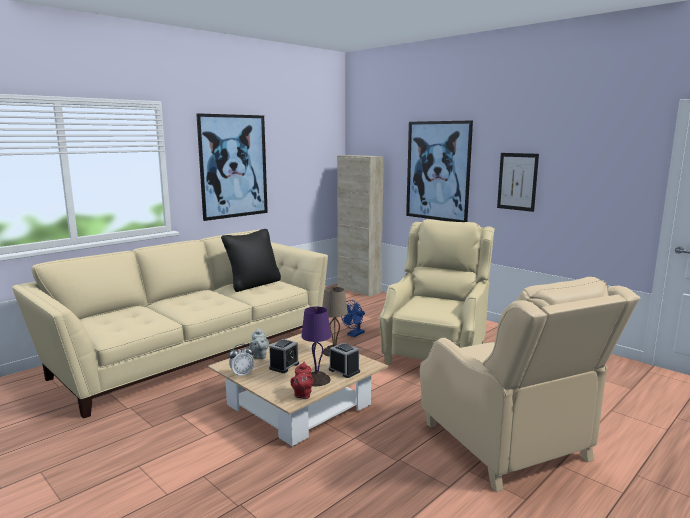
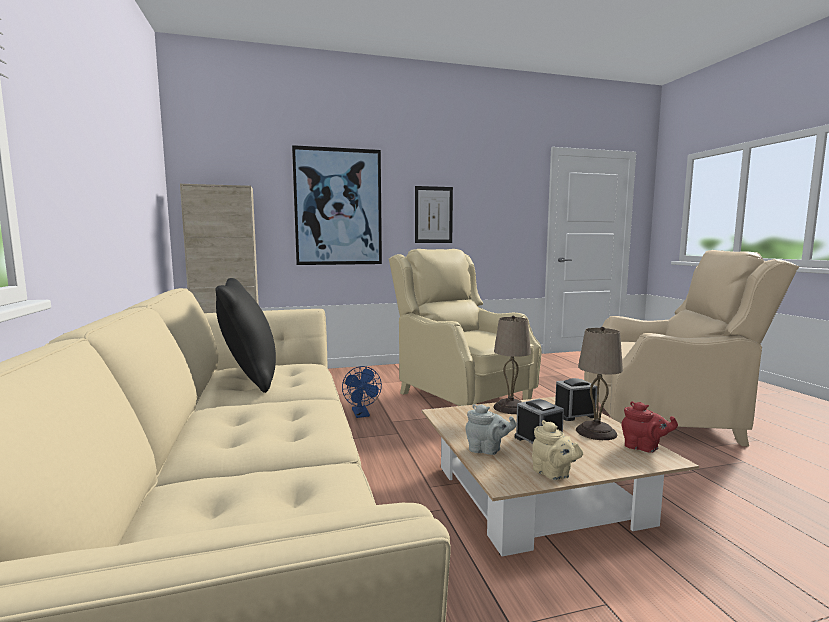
camera: 60 degrees left, 5 degrees down
(233, 166) = (89, 166): picture -> none
(242, 374) = (553, 474): alarm clock -> beige teapot
(317, 379) = (595, 431): purple table lamp -> beige table lamp

